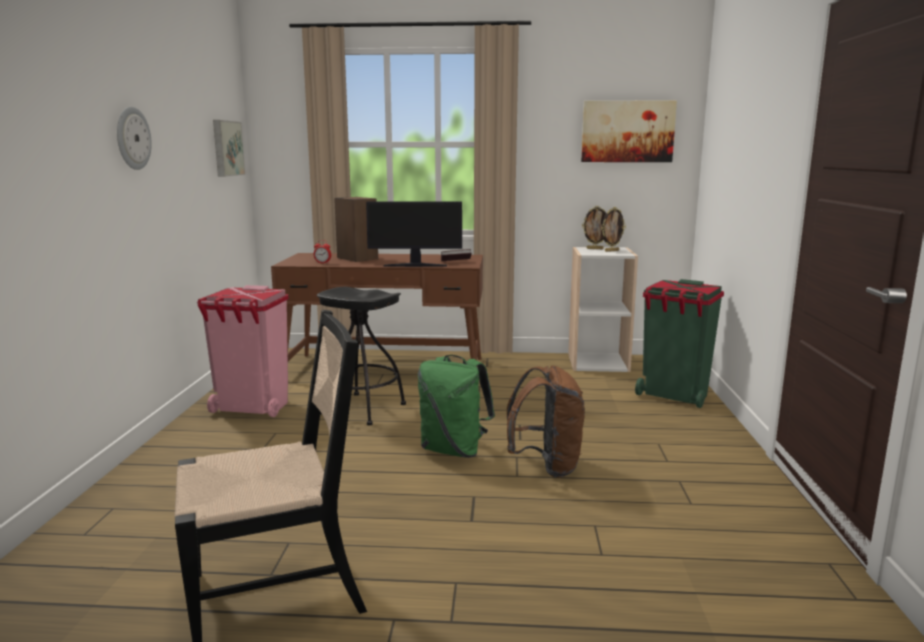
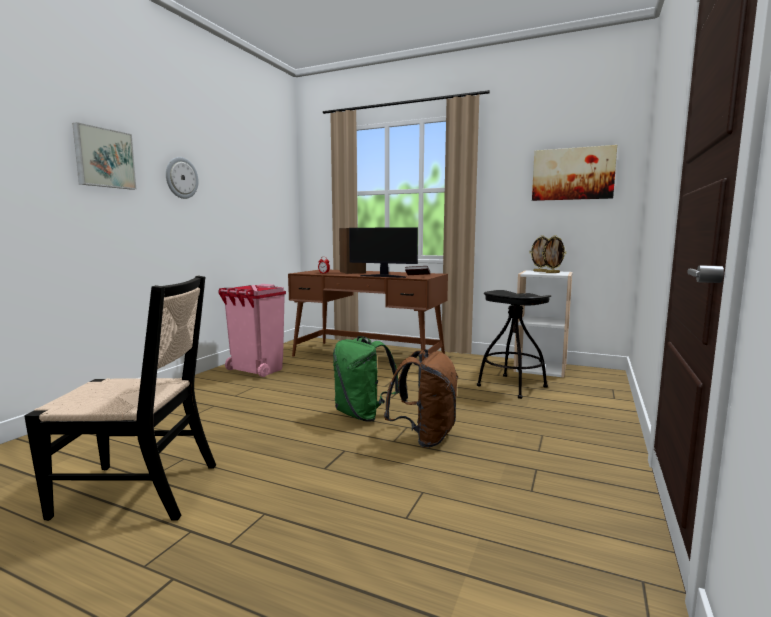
camera: 20 degrees right, 5 degrees down
(226, 148) = (275, 195): picture -> picture (104, 158)
(362, 408) = (326, 379): black stool -> black stool (511, 386)
(674, 396) = (590, 400): green trash can -> none

